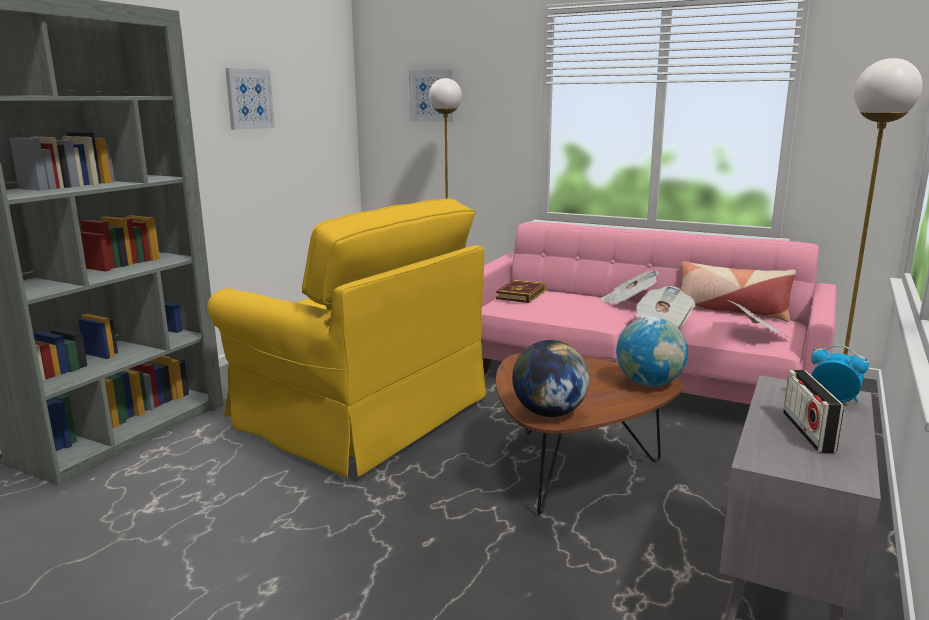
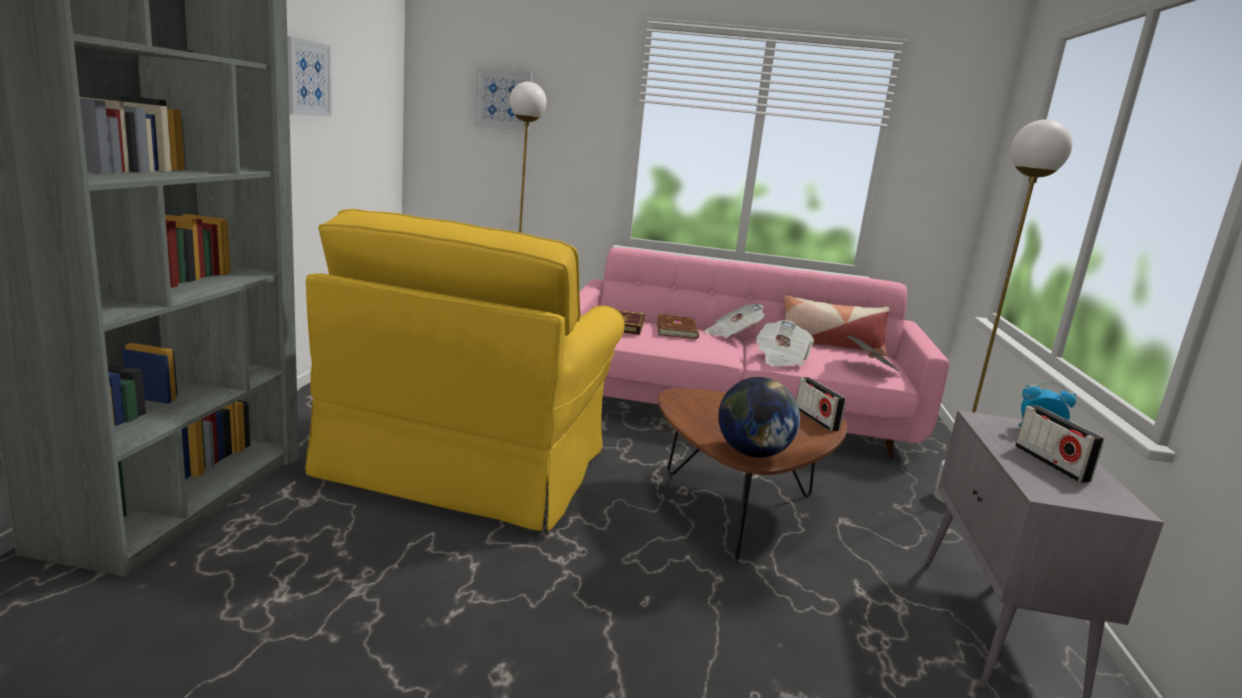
camera: 20 degrees left, 0 degrees up
(357, 414) = (474, 462): yellow armchair -> yellow armchair turned 90 degrees clockwise
(572, 298) = (678, 330): none -> brown book
(649, 383) = (816, 419): globe -> radio

